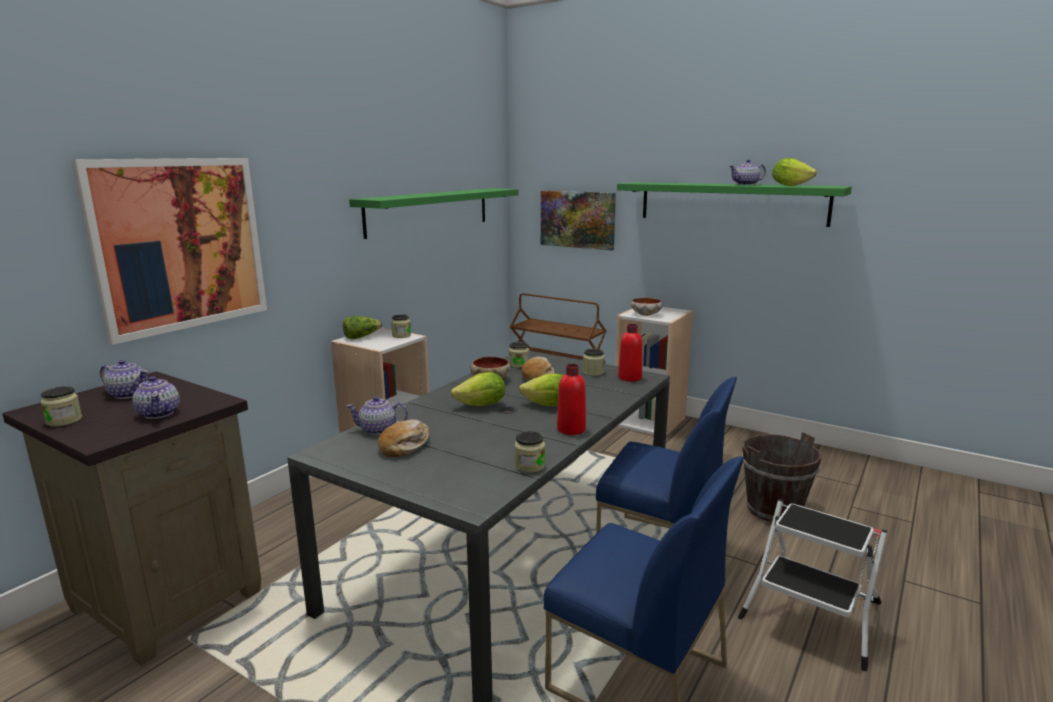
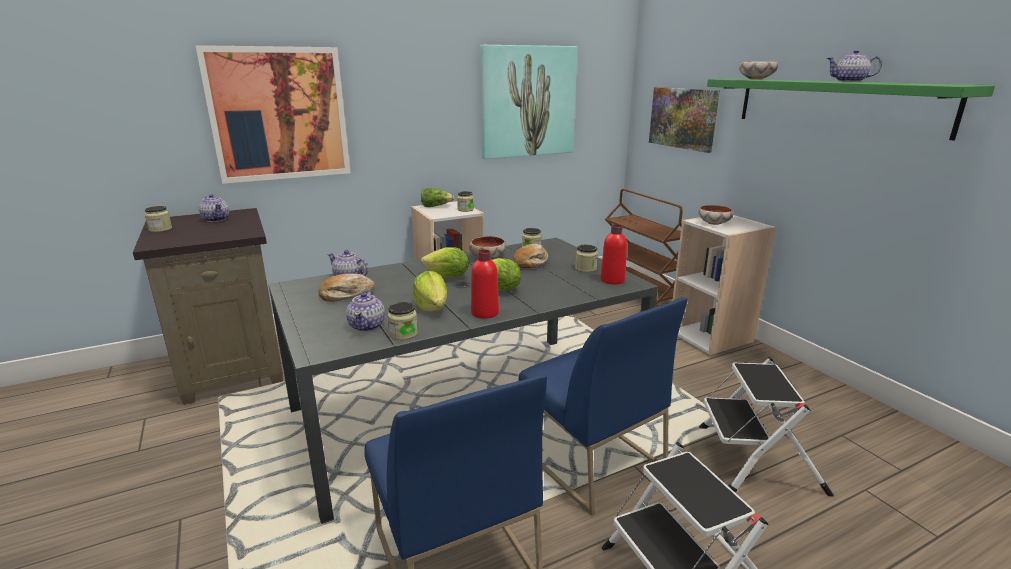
camera: 30 degrees right, 5 degrees up
(159, 413) = (208, 234): teapot -> teapot (367, 326)
(429, 211) = (527, 102): green shelf -> picture
(662, 183) = (756, 79): none -> bowl
(774, 510) = (757, 460): brown bucket -> step ladder
(790, 185) = (900, 83): lettuce -> lettuce (432, 307)

